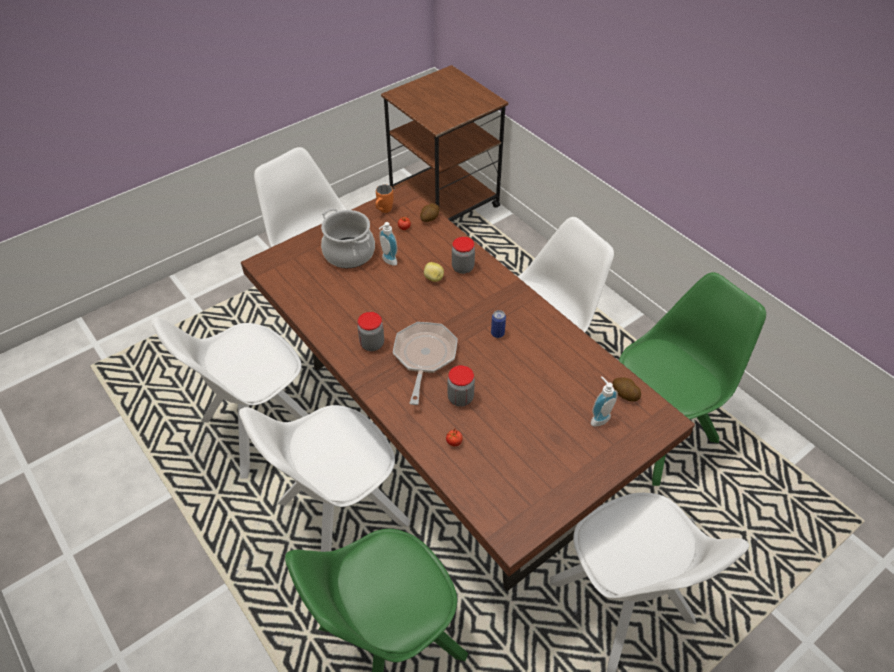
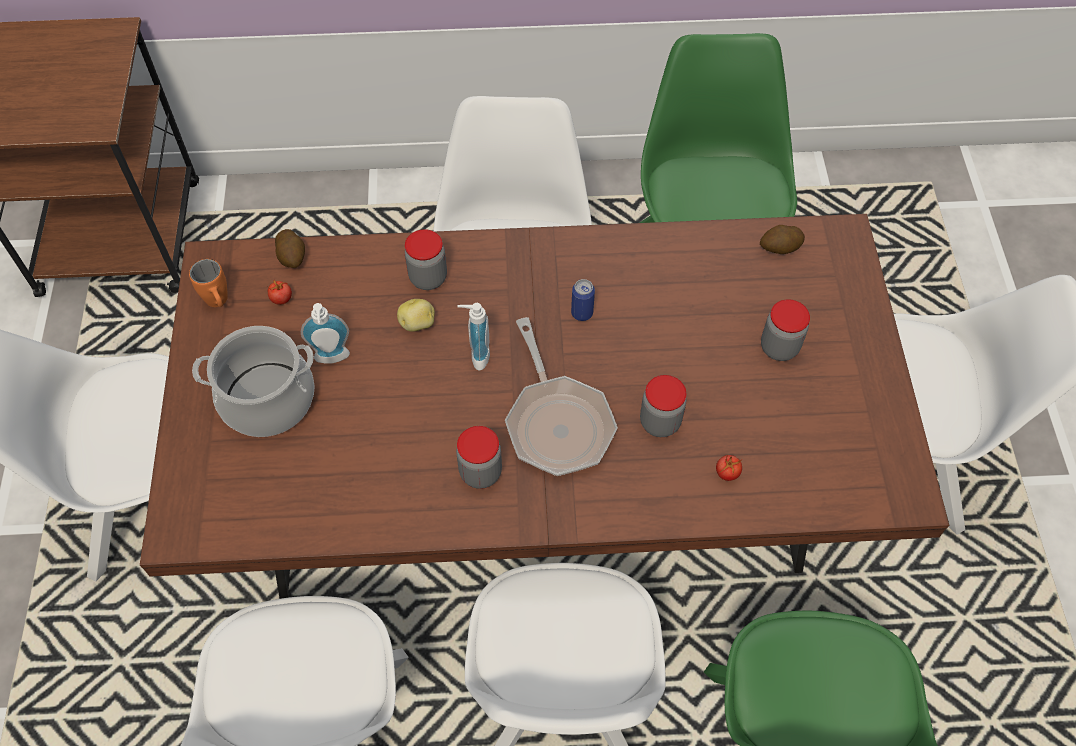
camera: 55 degrees left, 10 degrees up
(424, 357) = (557, 422): frying pan -> frying pan turned 150 degrees counterclockwise
(556, 427) = (779, 347): none -> jar
(598, 418) = (795, 296): soap dispenser -> soap dispenser (476, 355)

